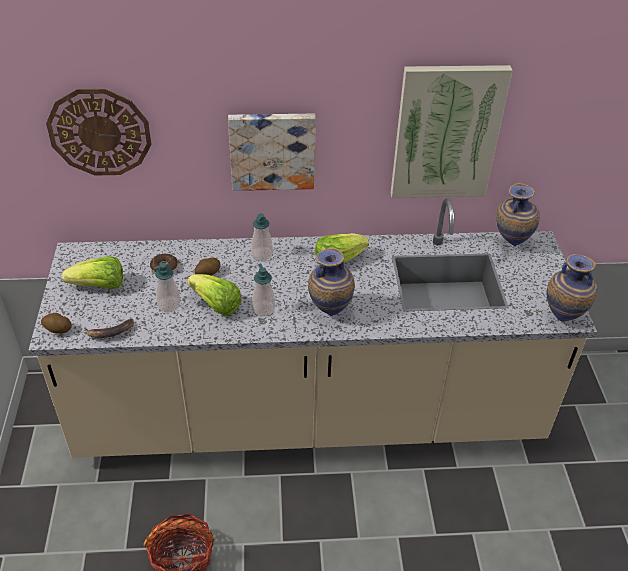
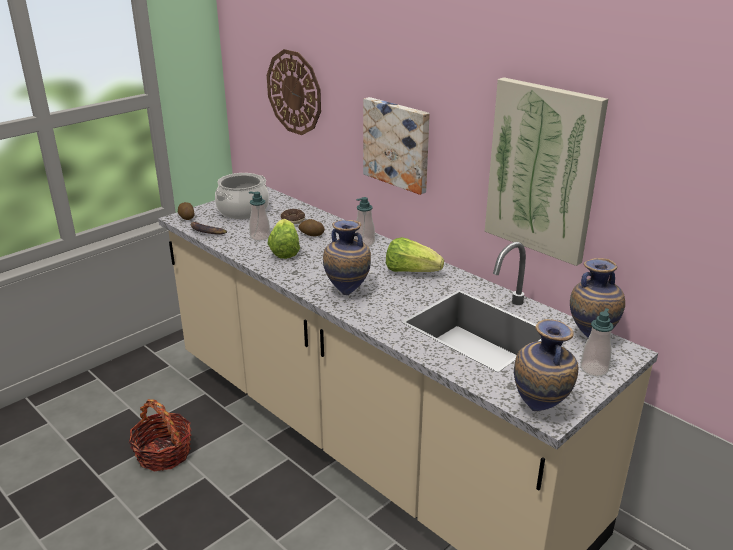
camera: 50 degrees right, 15 degrees down
(99, 286) = (243, 211): lettuce -> cooking pot
(263, 309) = (308, 267): soap dispenser -> soap dispenser (594, 369)

